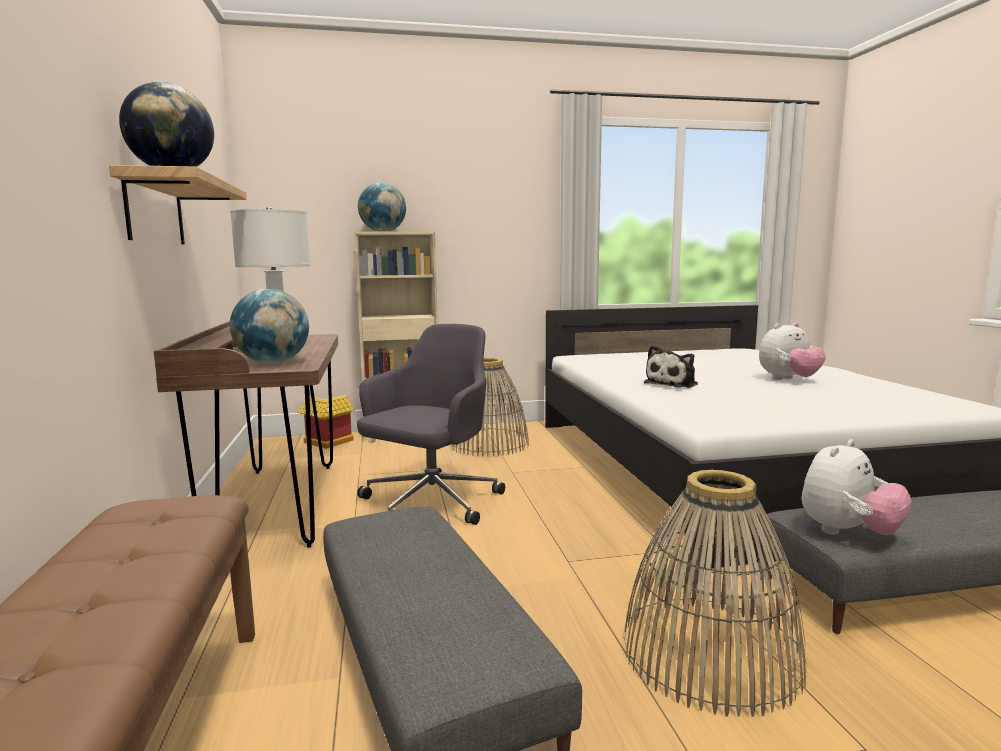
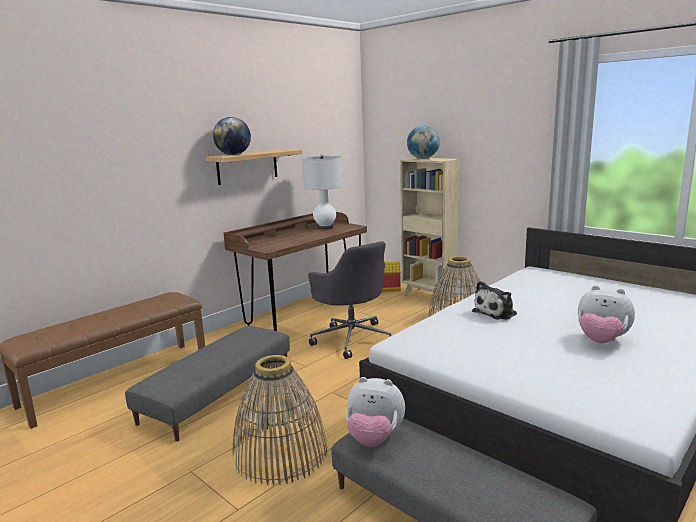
camera: 55 degrees right, 5 degrees up
(273, 363) = (271, 244): globe -> none
(430, 502) = (352, 338): grey office chair -> grey office chair turned 60 degrees clockwise
(673, 384) = (496, 312): plush toy -> plush toy turned 45 degrees counterclockwise

